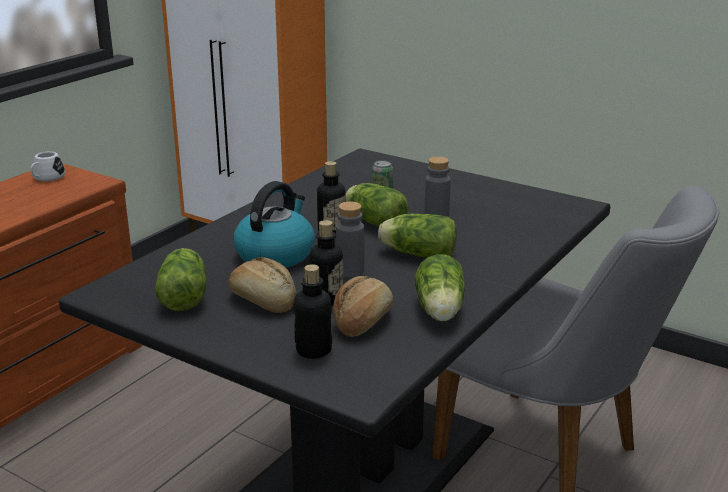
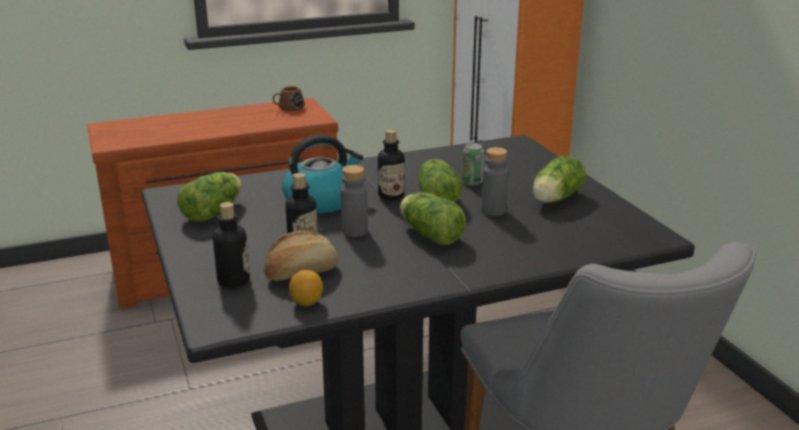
camera: 35 degrees right, 0 degrees up
(46, 178) = (288, 108): white mug -> brown mug
(263, 300) = (258, 232): bread -> none
(409, 344) = (306, 302): none -> lemon
(439, 311) = (372, 286): lettuce -> lettuce (554, 199)

